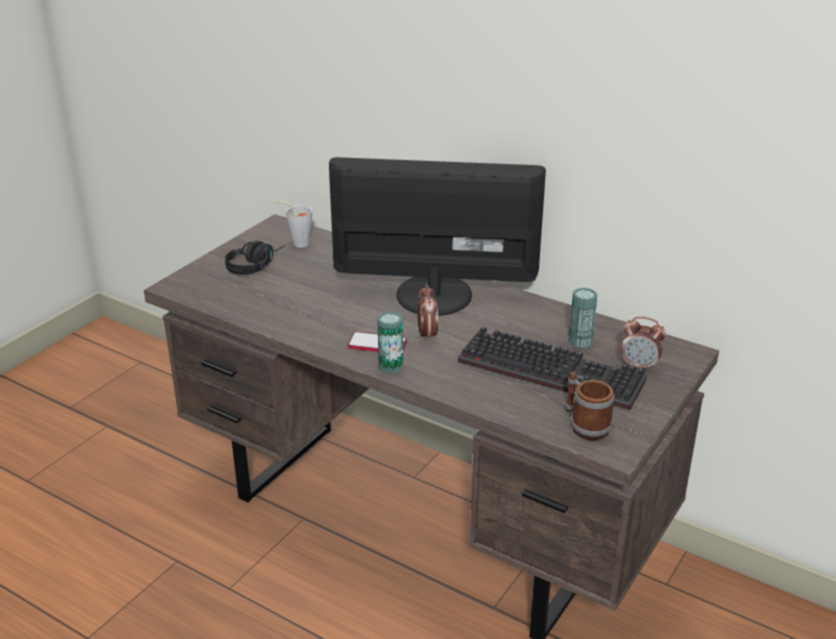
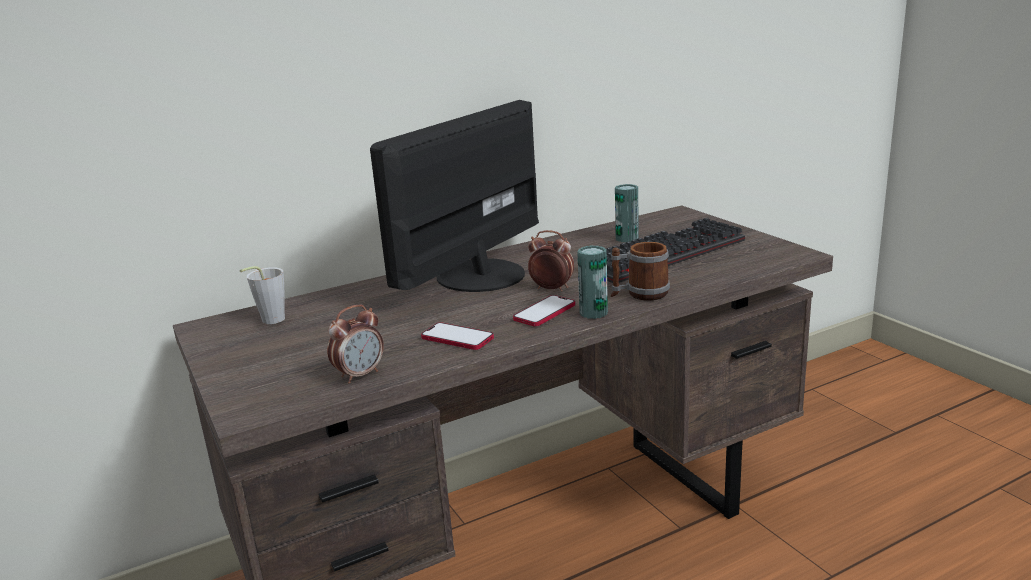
camera: 60 degrees left, 10 degrees down
(255, 265) = (281, 351): black headphones -> none
(310, 322) = (457, 338): none -> phone
(584, 425) = (755, 257): mug -> mug (640, 294)
(639, 366) = (682, 228): alarm clock -> alarm clock (360, 375)

